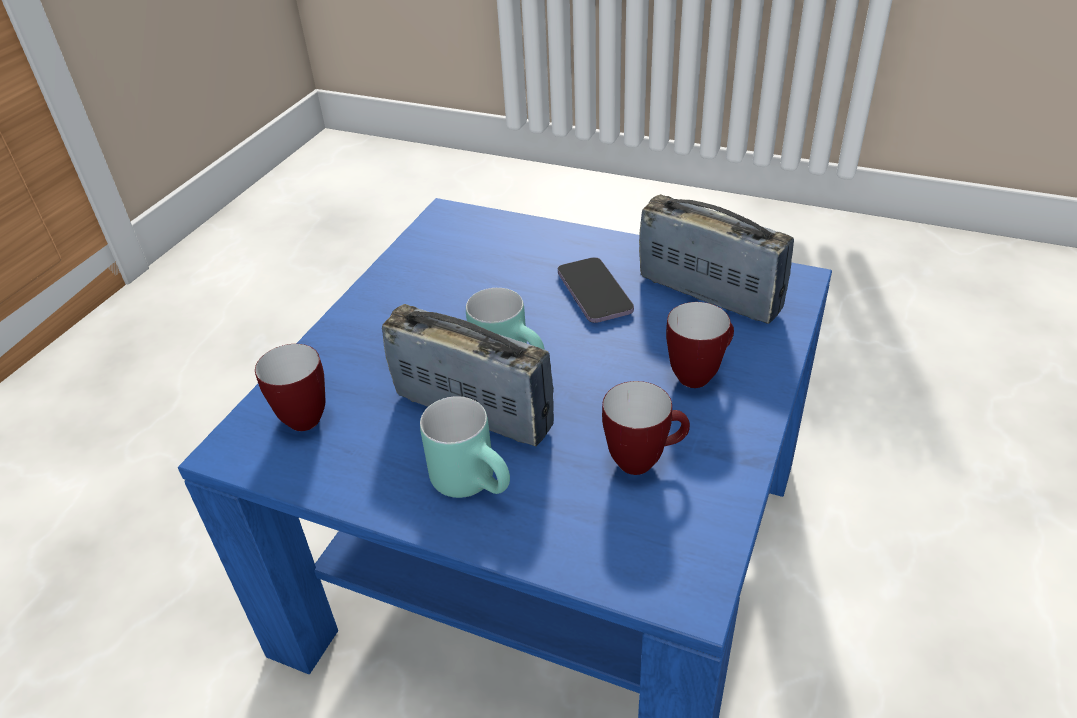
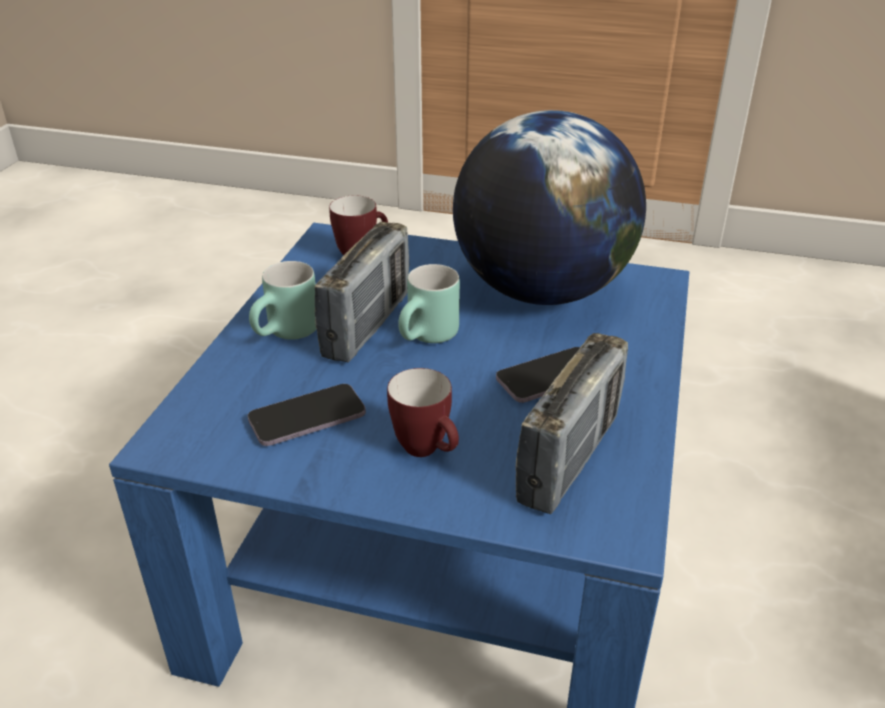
camera: 80 degrees right, 5 degrees down
(443, 283) = (541, 291): none -> globe
(644, 460) = (307, 418): mug -> phone

